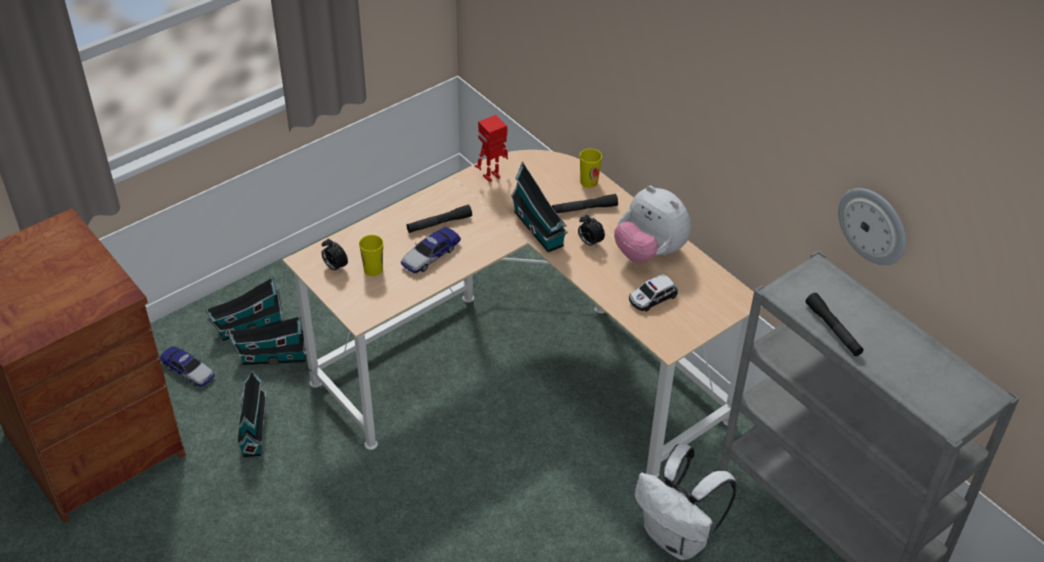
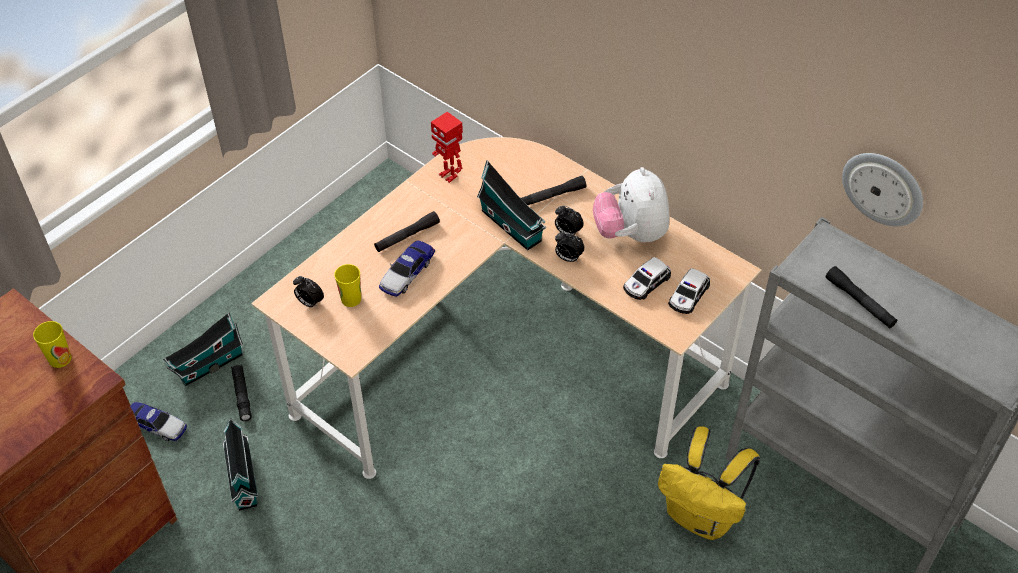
camera: 10 degrees left, 5 degrees up
(271, 357) = (242, 395): toy house -> black flashlight
(492, 177) = (449, 175): toy robot -> toy robot turned 90 degrees counterclockwise
(584, 265) = (568, 258): none -> alarm clock
(589, 182) = (549, 165): cup -> cup (60, 358)
(649, 252) = (630, 233): plush toy -> plush toy turned 45 degrees clockwise
(677, 538) = (701, 517): white backpack -> yellow backpack
(689, 315) = (688, 296): none -> toy car

